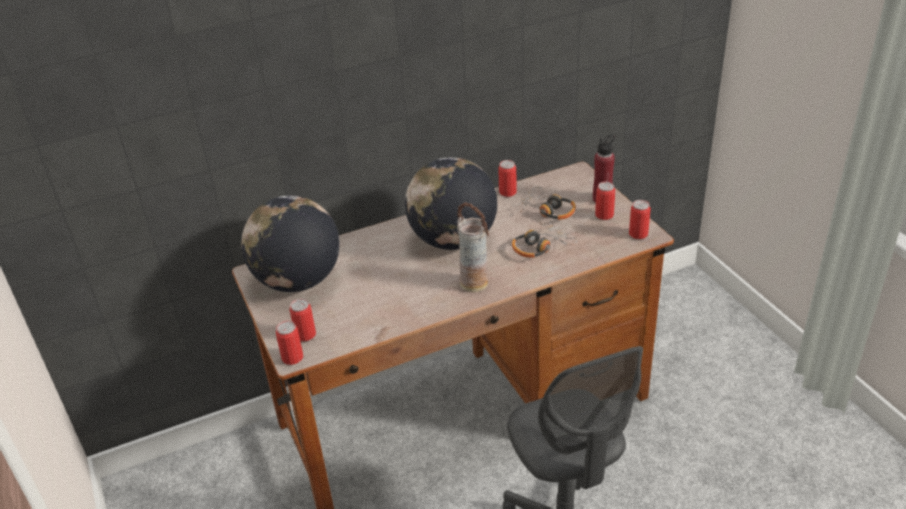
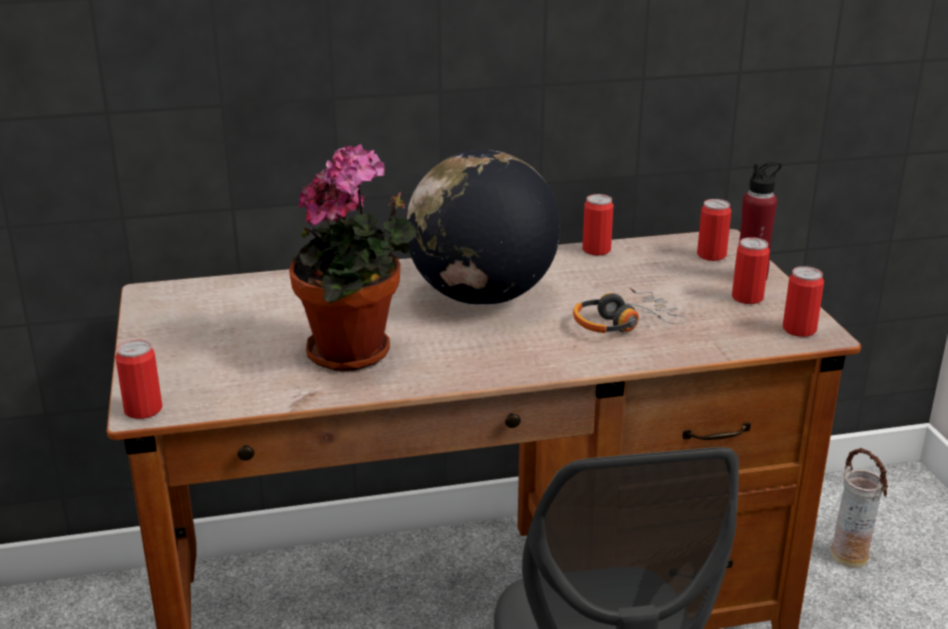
camera: 10 degrees right, 10 degrees down
(298, 281) = (212, 313): globe -> none
(305, 335) = (182, 383): can -> can (711, 255)
(397, 295) = (356, 353): none -> potted plant
(474, 283) = (492, 355): vase -> vase (850, 556)
(547, 210) = (652, 280): headphones -> none

